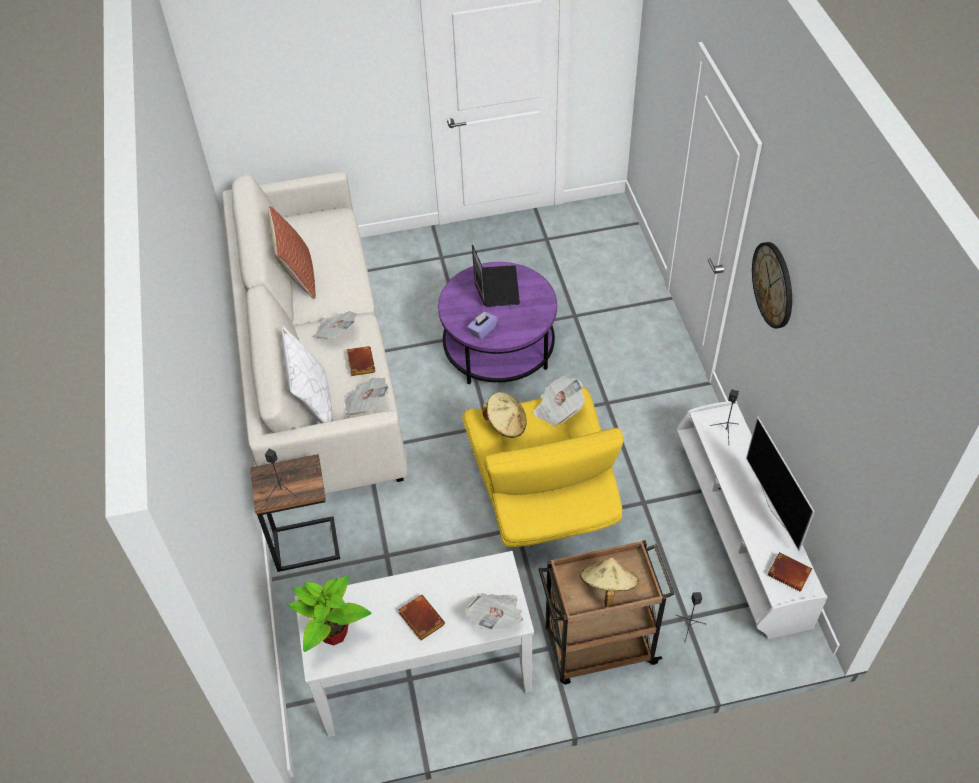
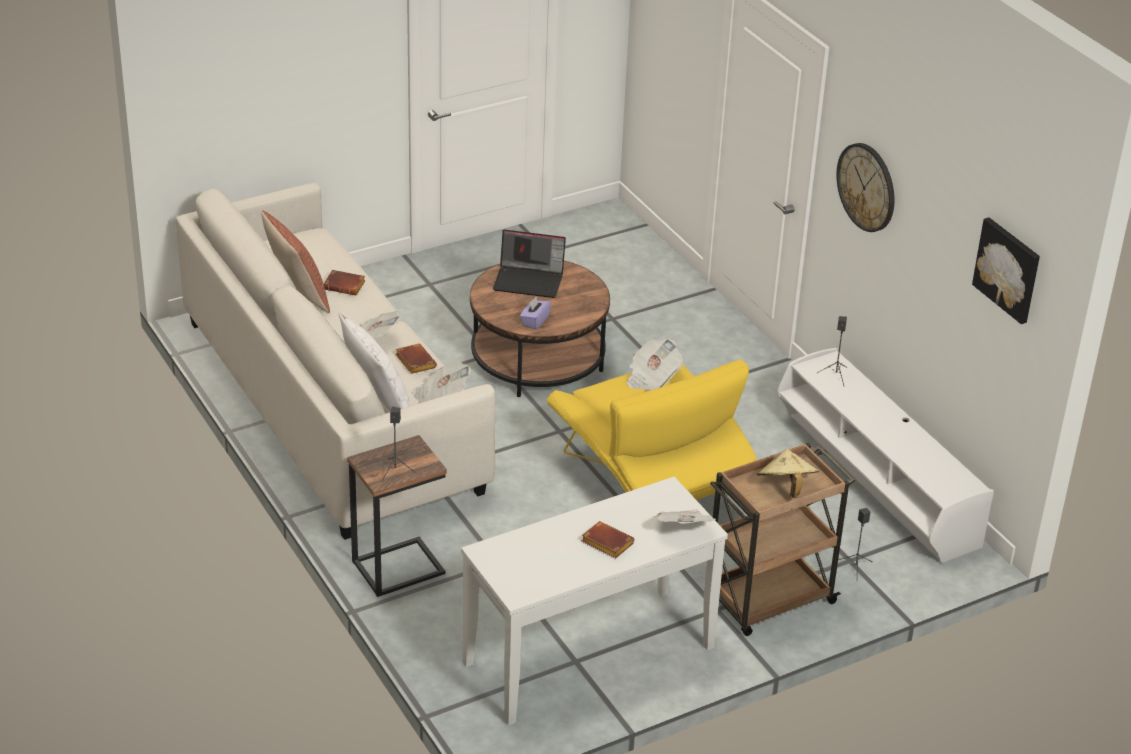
camera: 20 degrees left, 15 degrees down
(333, 633) = (519, 569): potted plant -> none
(495, 286) = (529, 280): laptop -> laptop turned 120 degrees clockwise
(498, 347) = (537, 358): purple coffee table -> brown coffee table
(506, 424) = (601, 398): beige hat -> none
(775, 507) = (912, 429): television -> none
(790, 573) = (949, 479): brown book -> brown book (345, 286)
(870, 430) = (1008, 269): none -> picture

